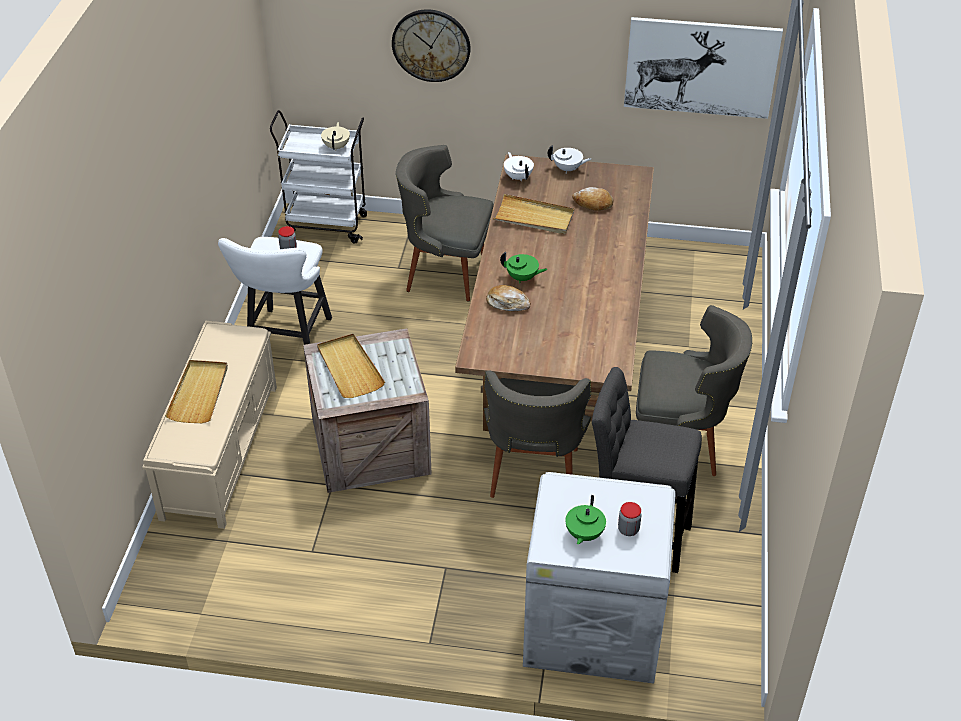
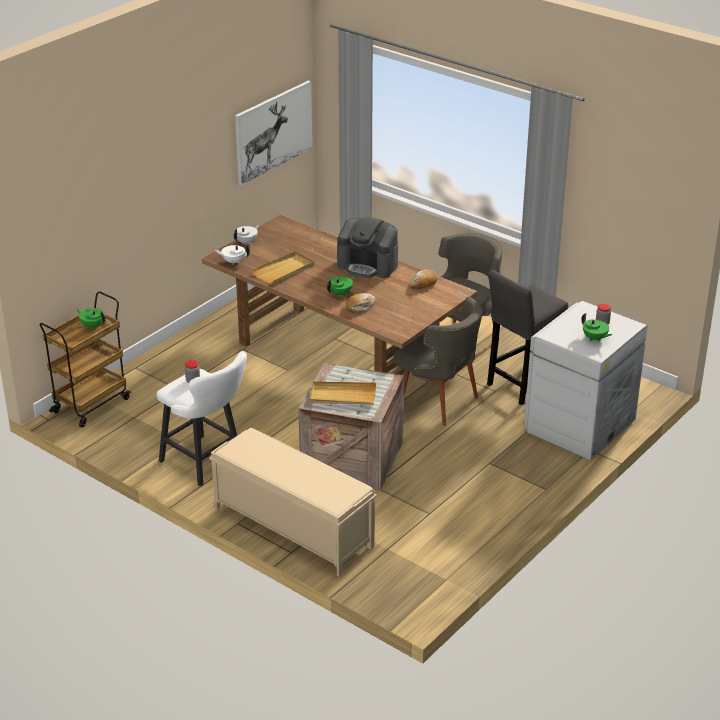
camera: 60 degrees left, 10 degrees down
(199, 393) = (291, 474): beige tray -> none
(327, 226) = (92, 405): white cart -> brown cart
(336, 146) = (92, 325): beige teapot -> green teapot
(431, 45) = (125, 205): wall clock -> none
(447, 275) = (211, 371): grey chair -> none
(593, 204) = (293, 246): bread -> bread (423, 283)
(605, 274) = (368, 265): none -> coffee machine

